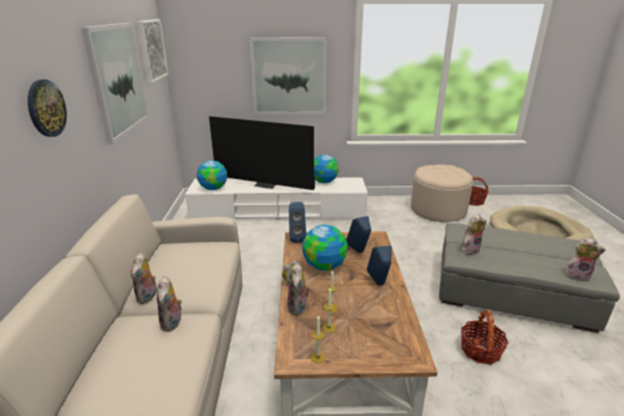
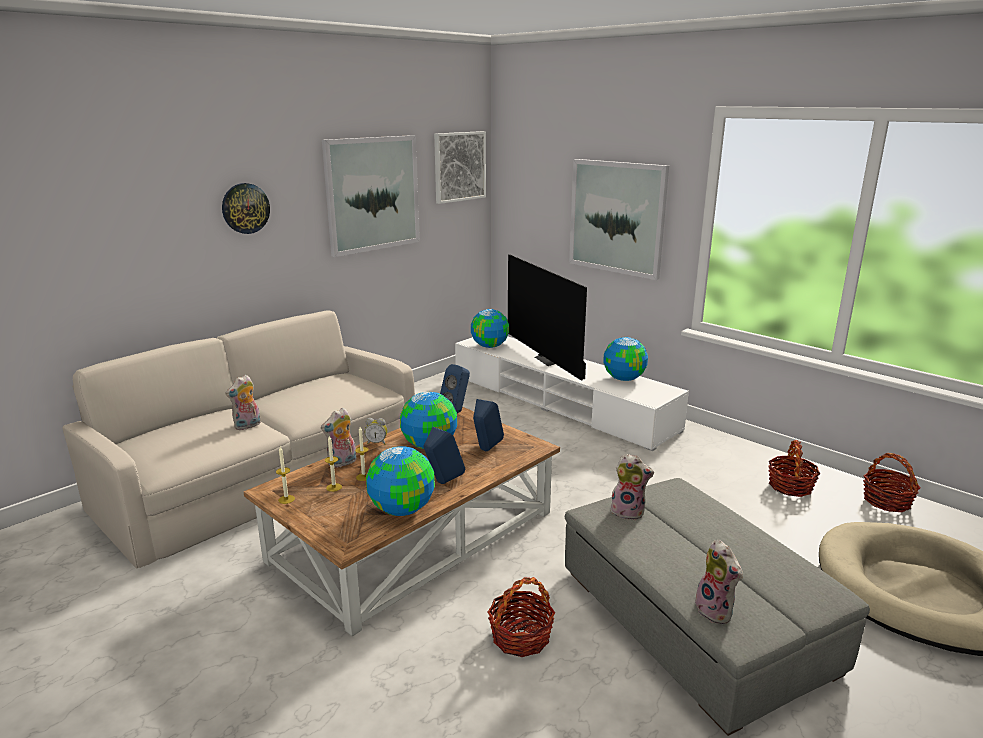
camera: 45 degrees right, 5 degrees down
(148, 297) = (267, 403): plush toy -> none
(394, 314) = (402, 509): none -> globe
(438, 210) = (790, 486): beige ottoman -> basket

